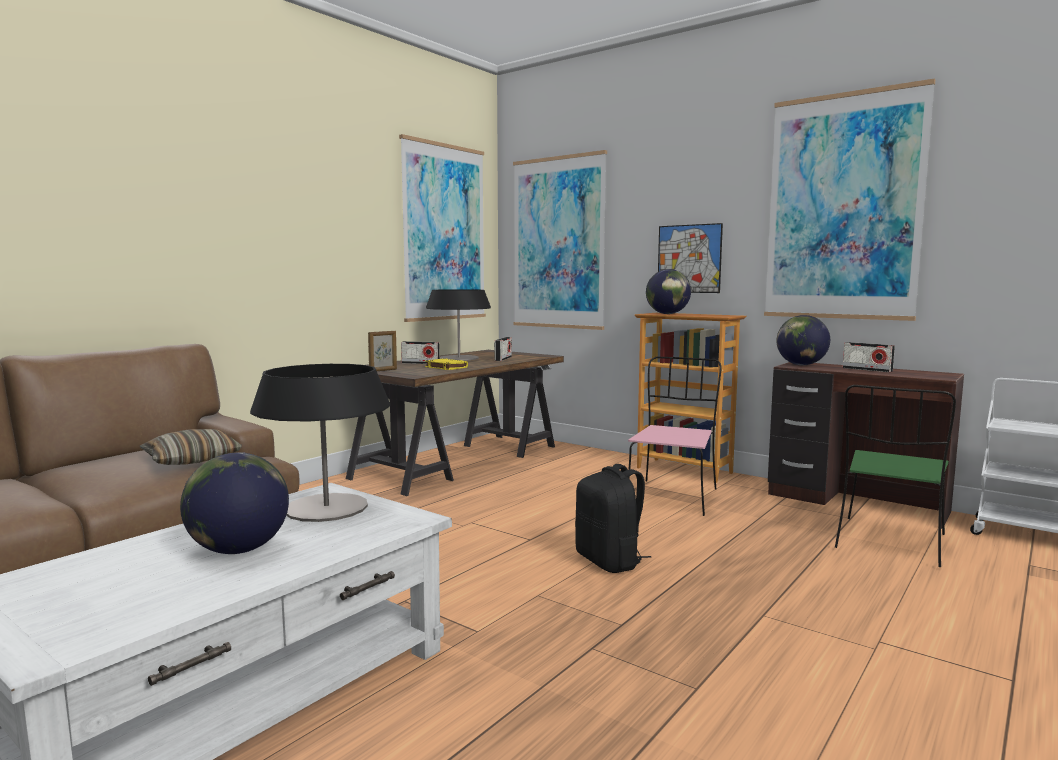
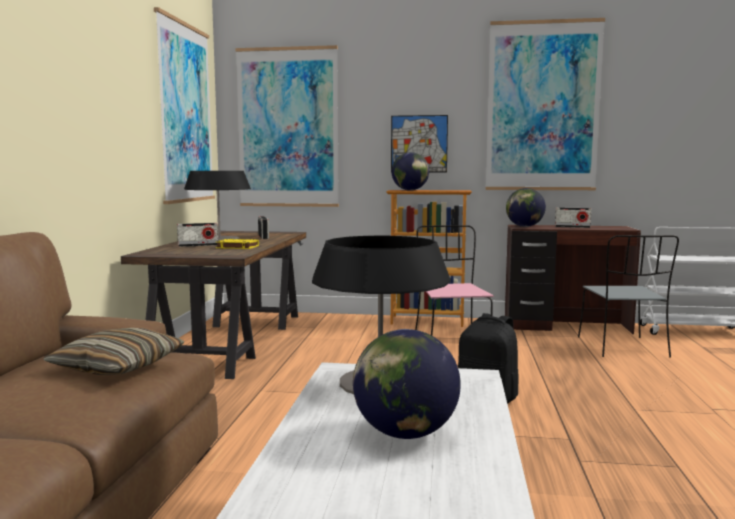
camera: 30 degrees left, 0 degrees up
(383, 370) = (184, 254): picture frame -> none
(890, 542) = (623, 348): green chair -> grey chair

